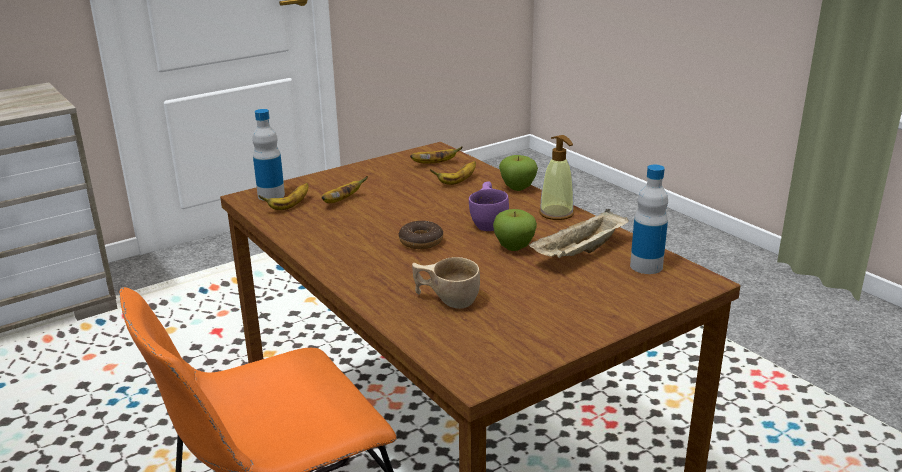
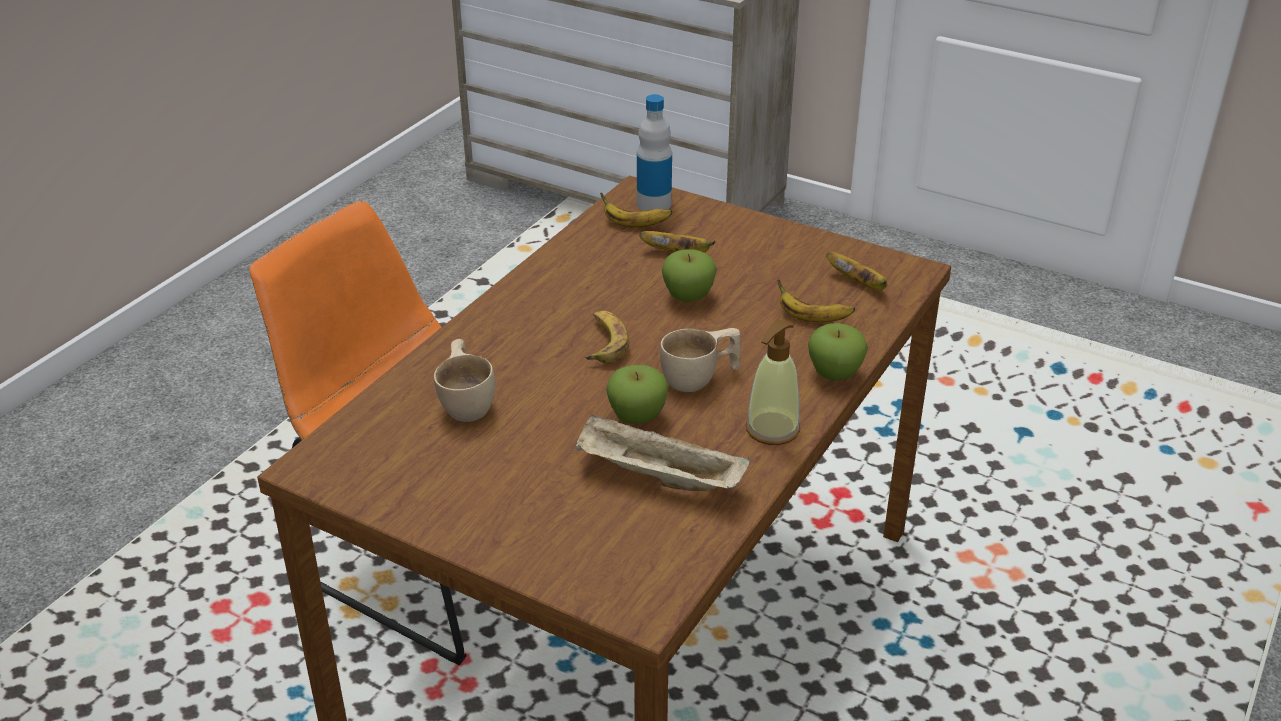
camera: 65 degrees right, 10 degrees up
(397, 207) = (688, 297): none -> apple
(421, 241) = (604, 342): donut -> banana
(489, 222) = (700, 379): purple cup -> beige cup
(646, 266) = (656, 546): bottle -> none

